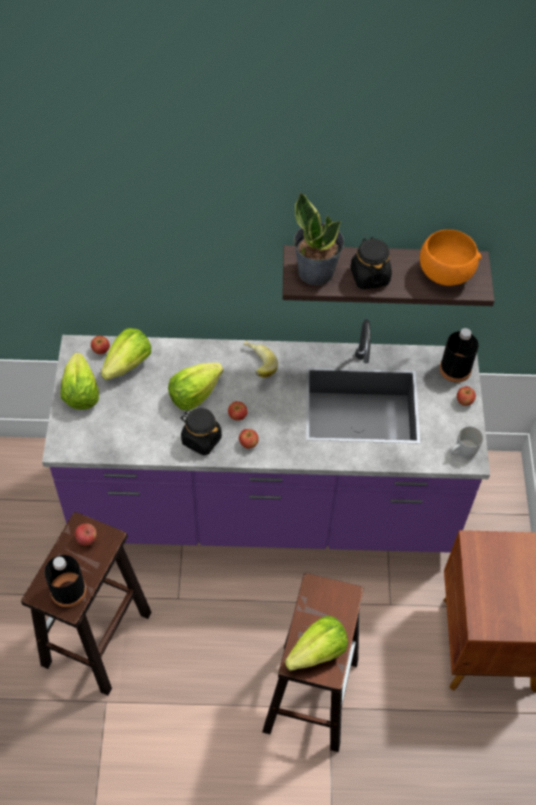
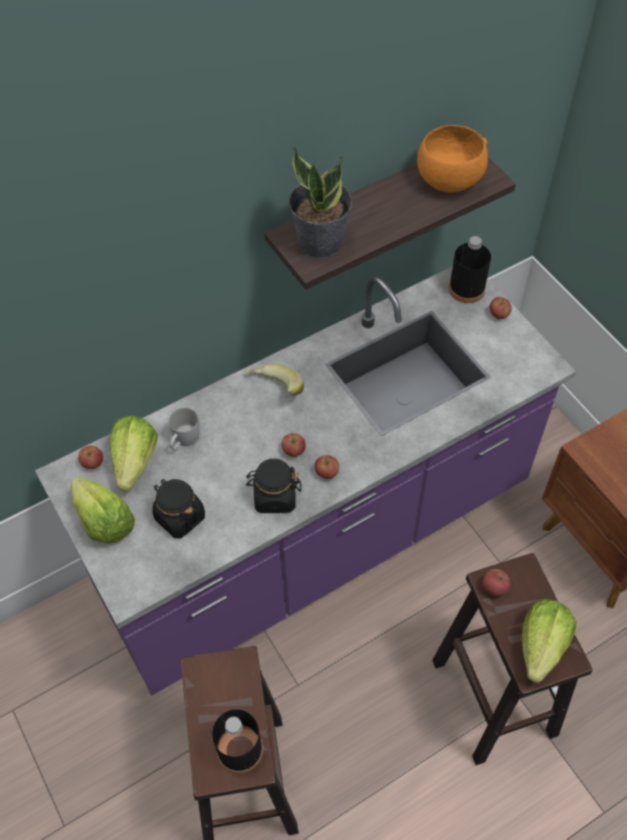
camera: 30 degrees left, 0 degrees up
(86, 539) = (217, 680): apple -> apple (494, 588)
(194, 394) = (231, 454): lettuce -> none
(369, 276) = (378, 219): black jar -> black jar (179, 517)
(462, 452) = (535, 364): white mug -> white mug (184, 440)

